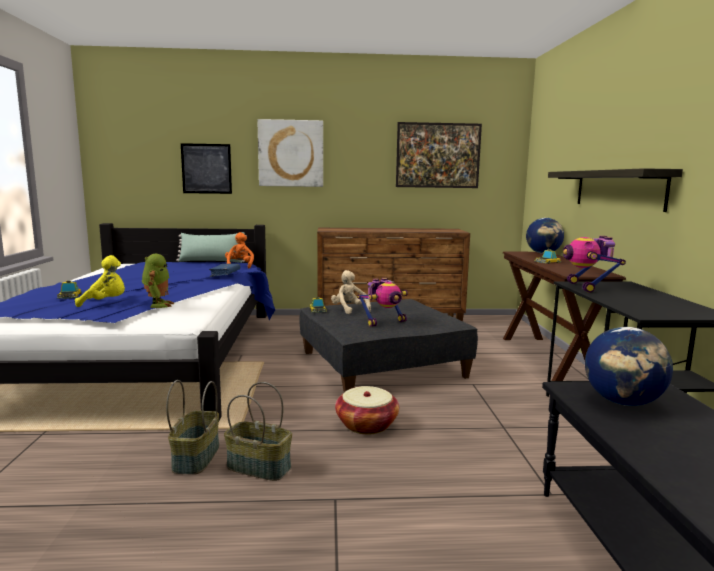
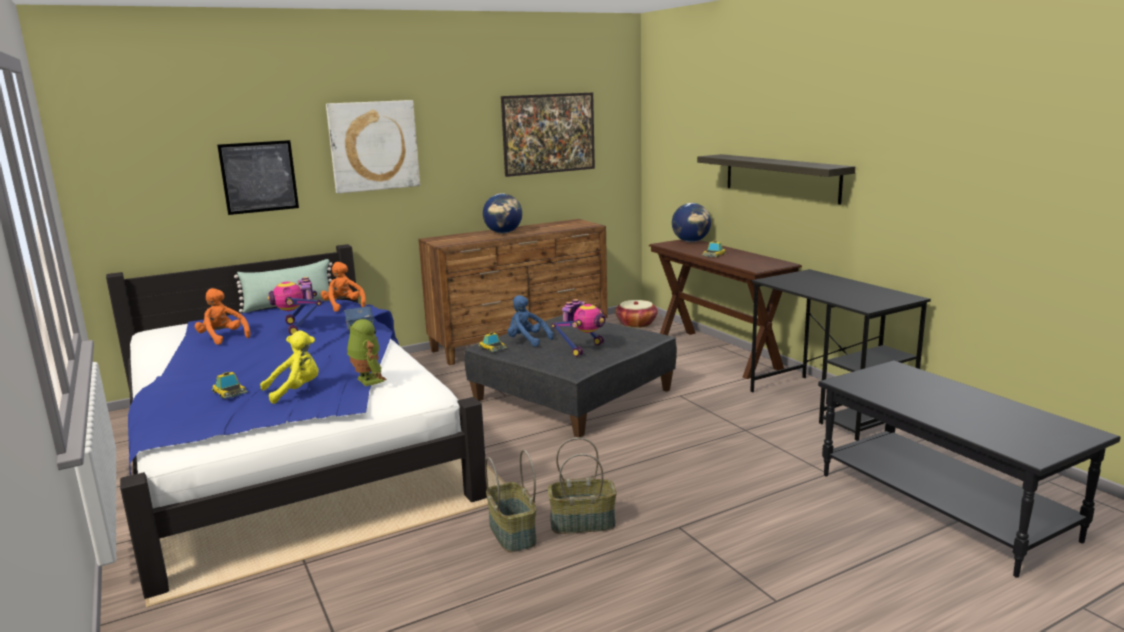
camera: 25 degrees left, 5 degrees up
(138, 271) = (223, 338): none -> orange plush toy
(349, 310) = (527, 341): beige plush toy -> blue plush toy
(366, 425) = (630, 459): basket -> basket (636, 324)
(587, 287) = (788, 283): toy robot -> toy robot (299, 328)
(623, 402) = (887, 384): globe -> globe (503, 233)

